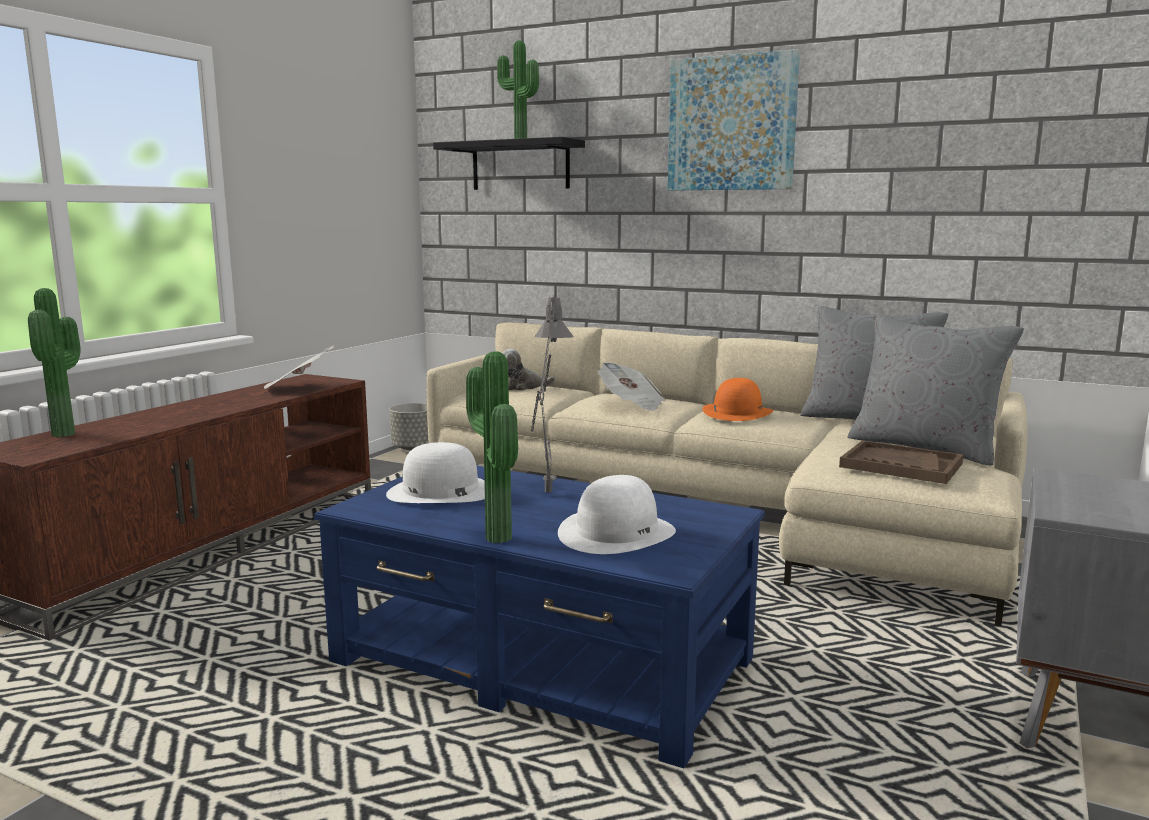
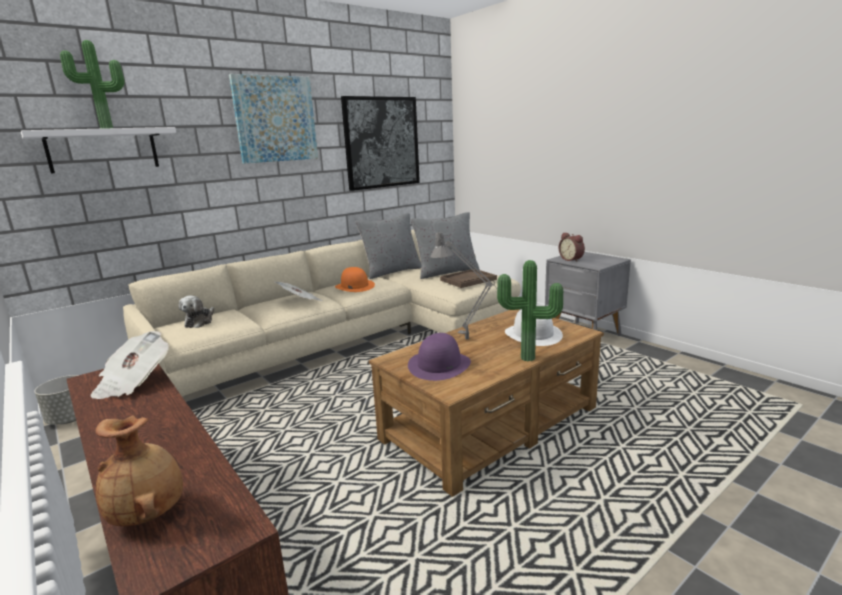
camera: 65 degrees left, 5 degrees up
(68, 434) = (149, 514): potted plant -> brown vase
(440, 492) = (439, 365): white hat -> purple hat
(520, 166) = (103, 150): black shelf -> white shelf
(542, 663) = (492, 424): blue coffee table -> brown coffee table
(946, 164) = (381, 142): none -> picture
(1081, 487) = (572, 259): none -> alarm clock

